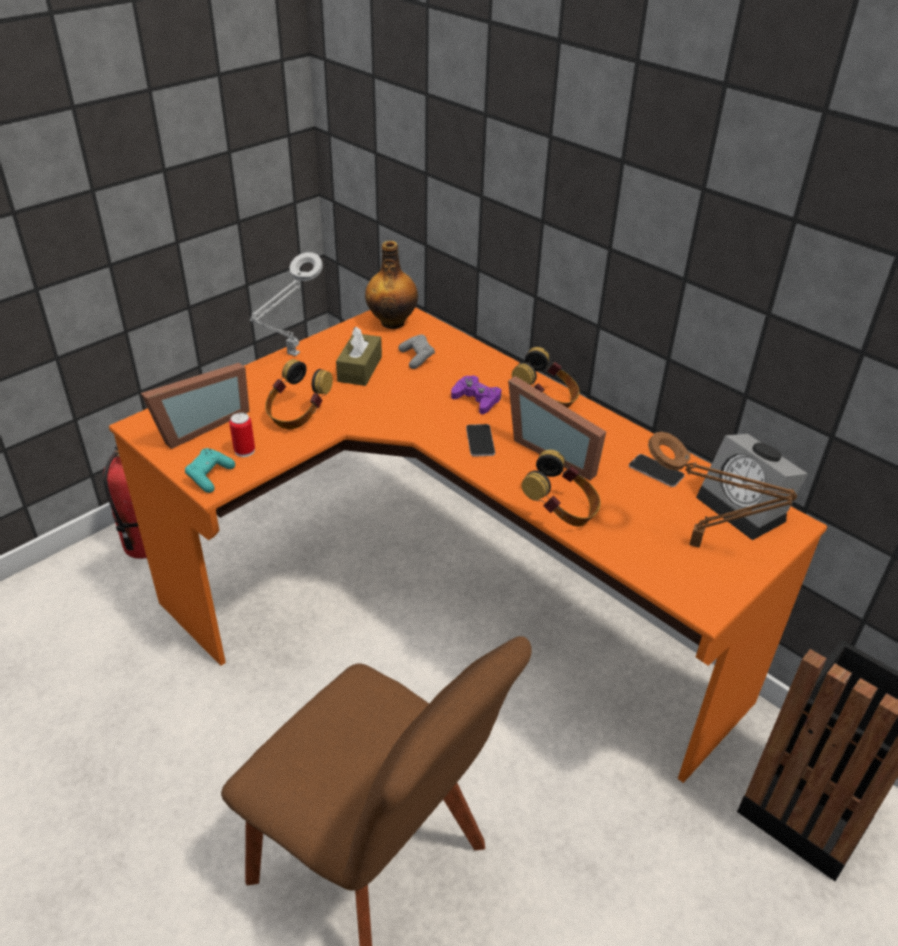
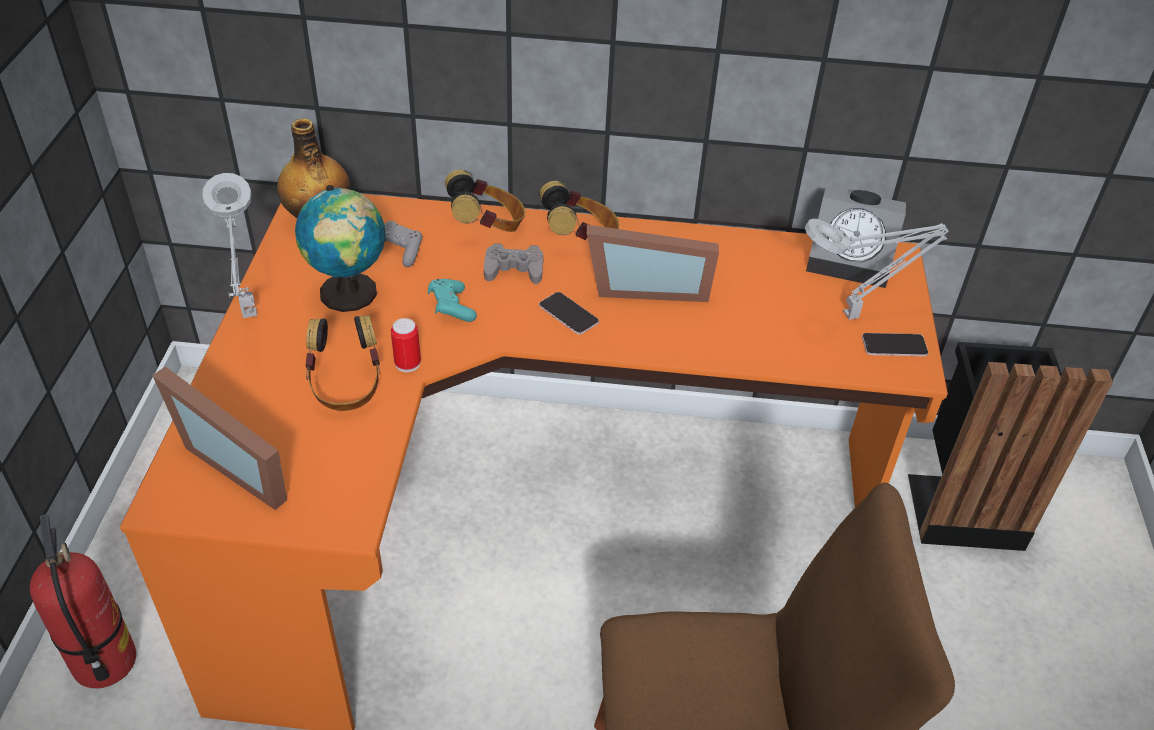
camera: 40 degrees left, 5 degrees up
(198, 425) = (241, 461): picture frame -> picture frame turned 120 degrees clockwise
(210, 477) = (334, 514): turquoise game controller -> turquoise game controller (451, 308)
(244, 451) = (336, 461): can -> can (407, 363)
(360, 369) = (350, 295): brown tissue box -> globe
(476, 399) = (514, 270): purple game controller -> grey game controller
(561, 511) = (719, 347): headphones -> headphones (487, 226)
(656, 471) = (750, 262): phone -> phone (894, 345)
(700, 545) = (855, 315): brown table lamp -> grey table lamp

